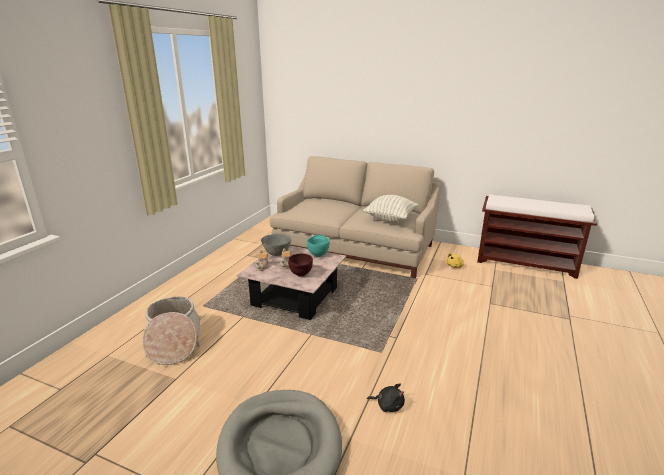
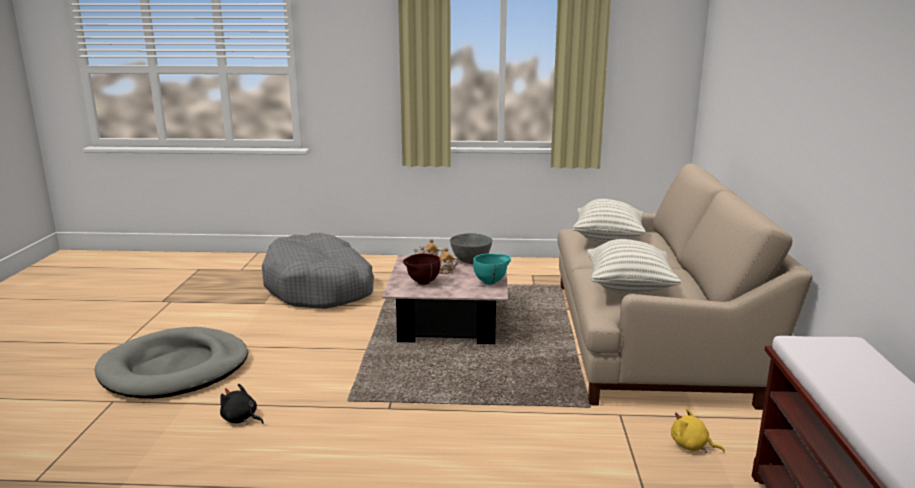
camera: 70 degrees right, 5 degrees down
(174, 342) = (320, 287): basket -> grey dog bed
(317, 208) = (608, 239): none -> pillow
(388, 405) = (241, 419): black plush toy -> black plush toy turned 120 degrees clockwise

